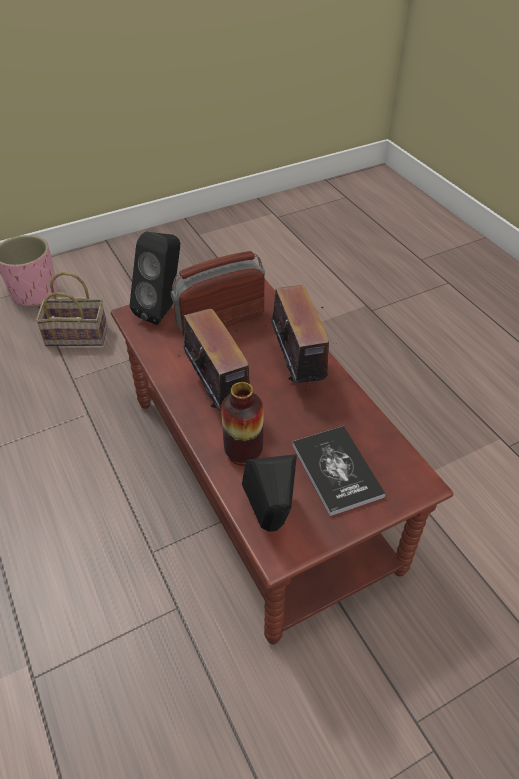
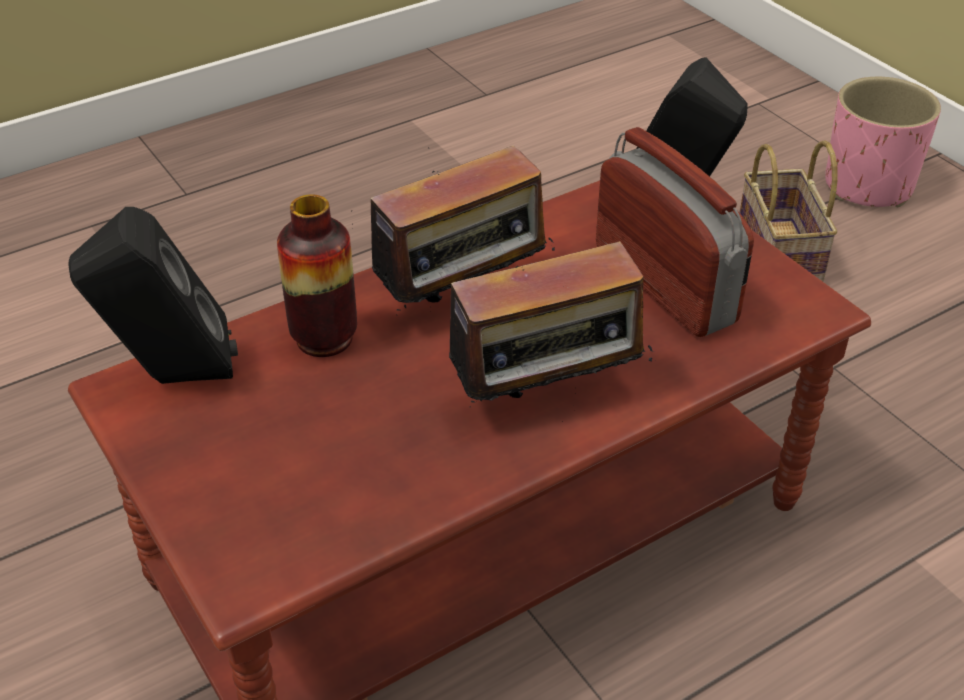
camera: 85 degrees right, 5 degrees down
(337, 470) = (280, 458): book -> none

